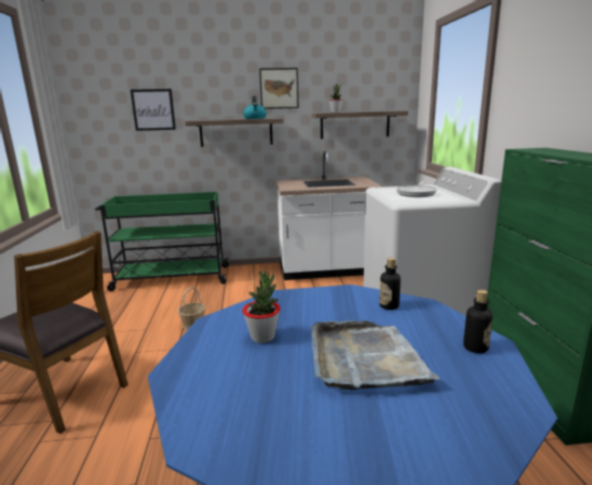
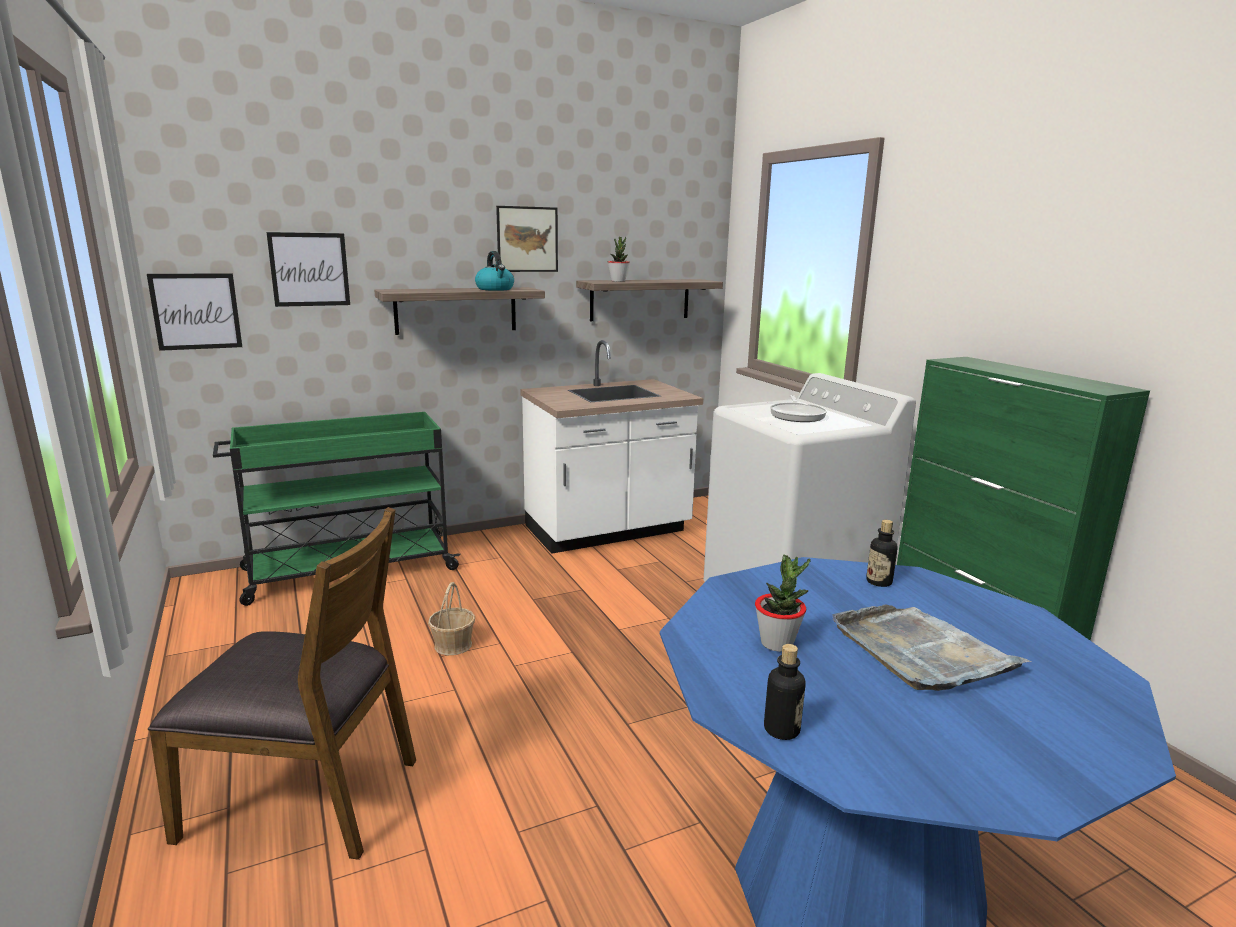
camera: 20 degrees left, 0 degrees up
(97, 133) = (196, 311): none -> picture
(475, 347) = (1016, 621): bottle -> bottle (781, 729)

